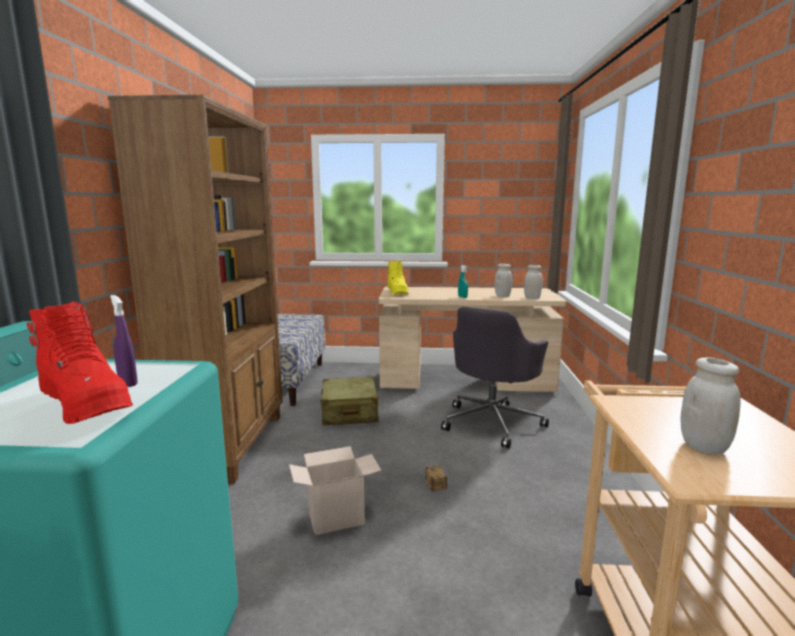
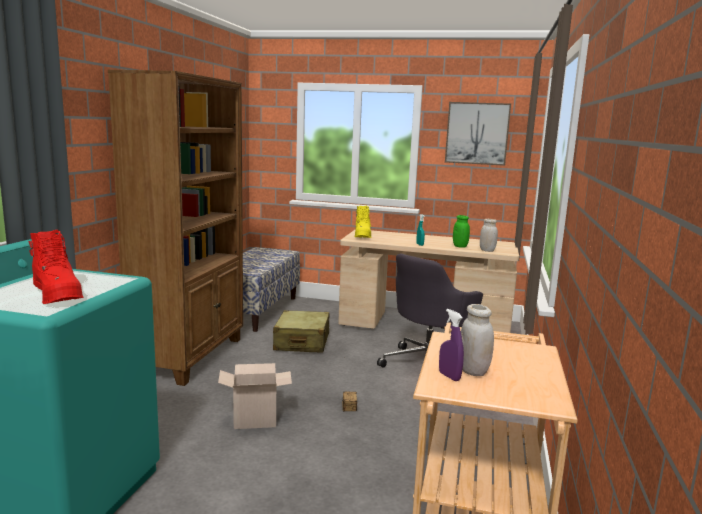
camera: 10 degrees right, 0 degrees up
(127, 382) = (87, 285): purple spray bottle -> purple spray bottle (449, 376)
(502, 181) = (477, 133): none -> picture
(502, 296) = (460, 246): white jar -> green jar

